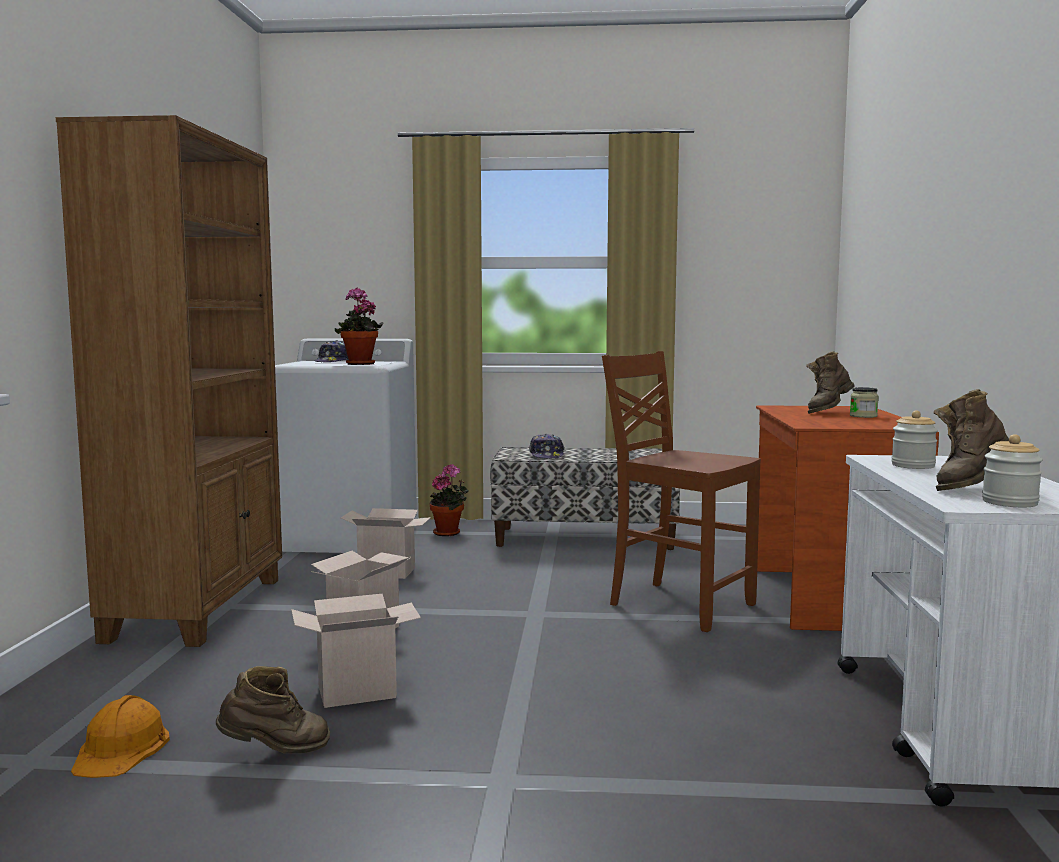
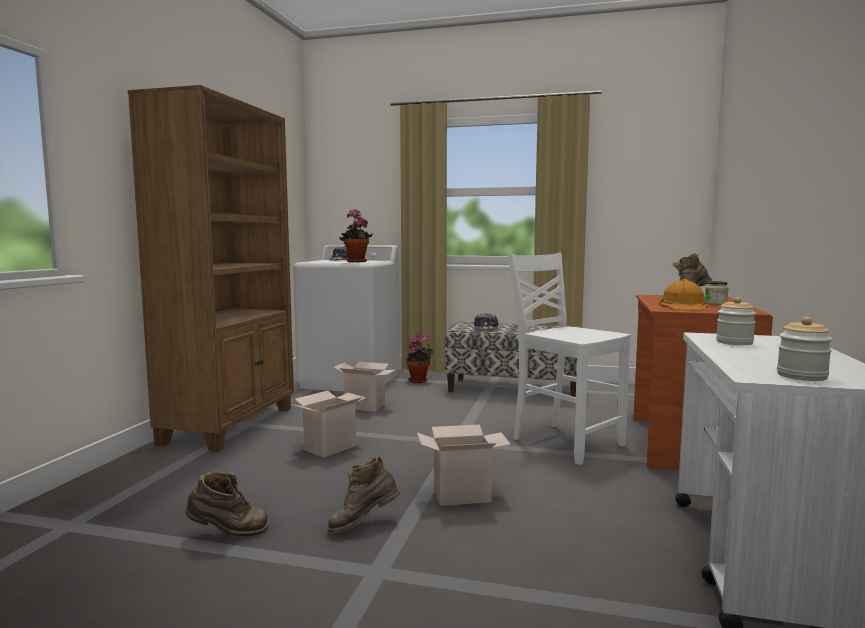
camera: 10 degrees right, 0 degrees up
(121, 749) = (130, 522): orange hard hat -> orange hard hat (684, 306)
(359, 691) = (306, 492): cardboard box -> cardboard box (463, 494)
(679, 605) = (565, 442): brown chair -> white chair
(969, 487) = (772, 361): brown boot -> brown boot (363, 524)

